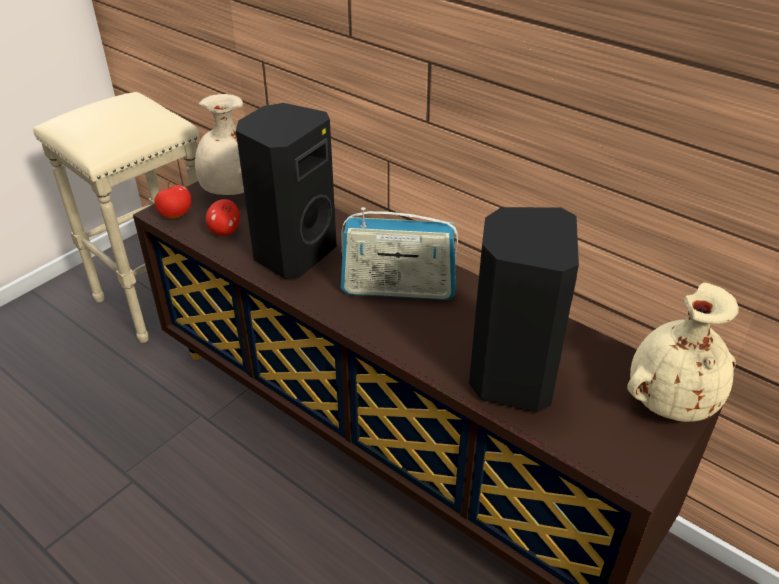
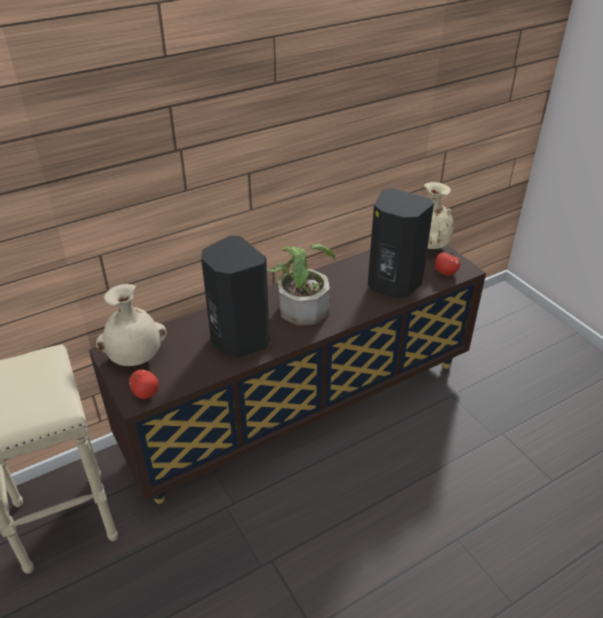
camera: 70 degrees left, 0 degrees up
(225, 231) = (188, 369): apple -> apple (445, 272)
(398, 289) = (302, 304): radio -> potted plant

